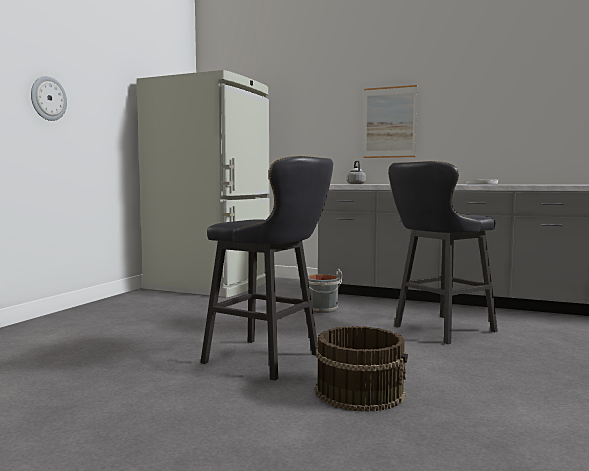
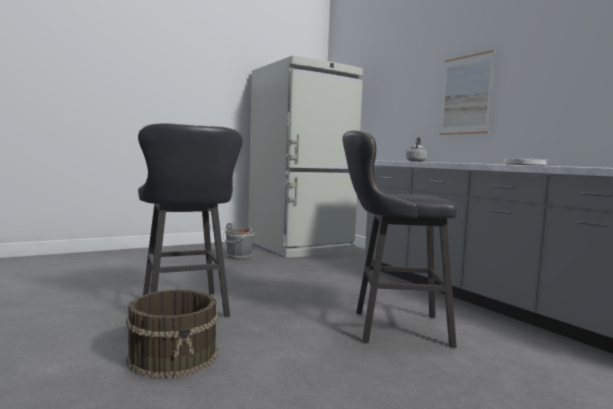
camera: 35 degrees right, 0 degrees up
(48, 98) = (165, 89): wall clock -> none
(322, 310) = (332, 282): grey bucket -> grey bucket (238, 257)

